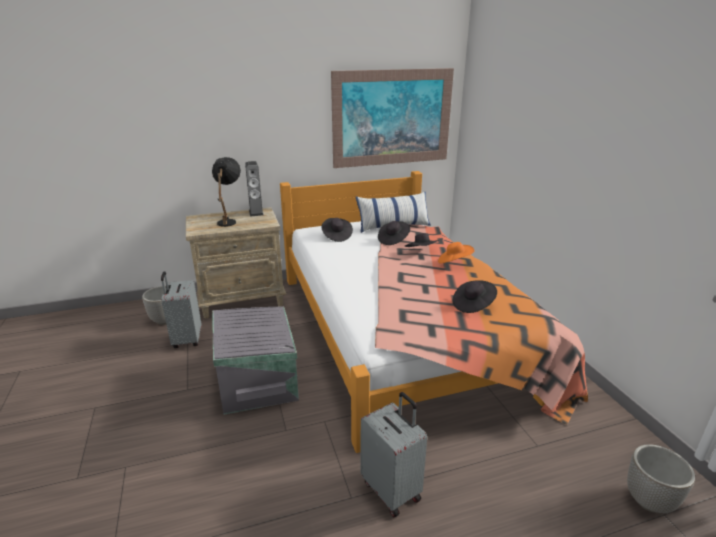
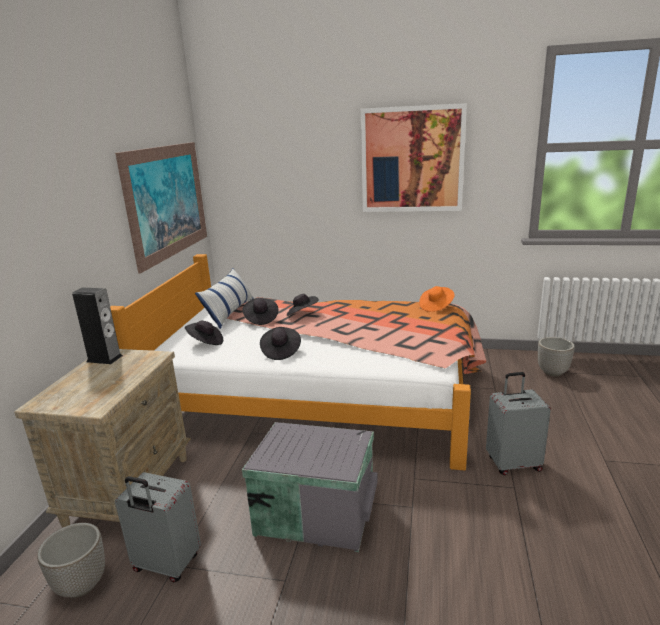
camera: 60 degrees left, 5 degrees down
(229, 220) = (100, 379): black table lamp -> none
(454, 262) = (339, 307): orange hat -> orange hat (436, 306)
(473, 305) = (412, 319): black hat -> black hat (280, 351)
(614, 125) = (412, 160): none -> picture

